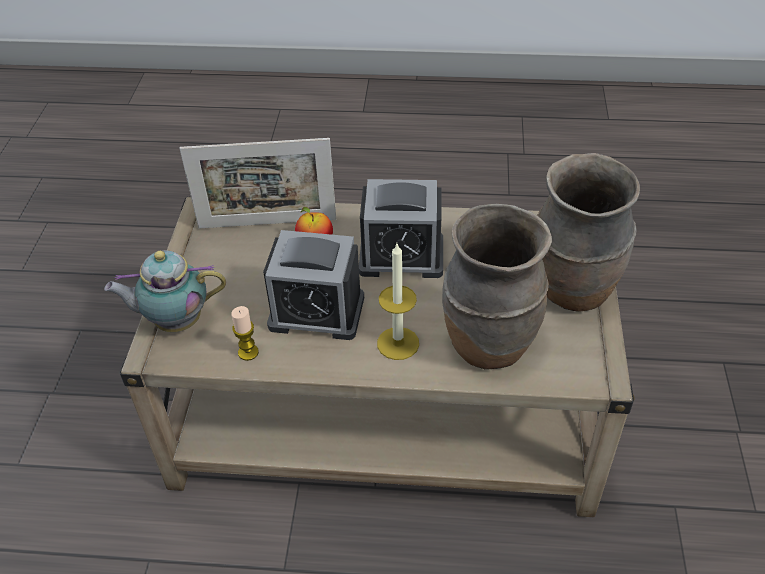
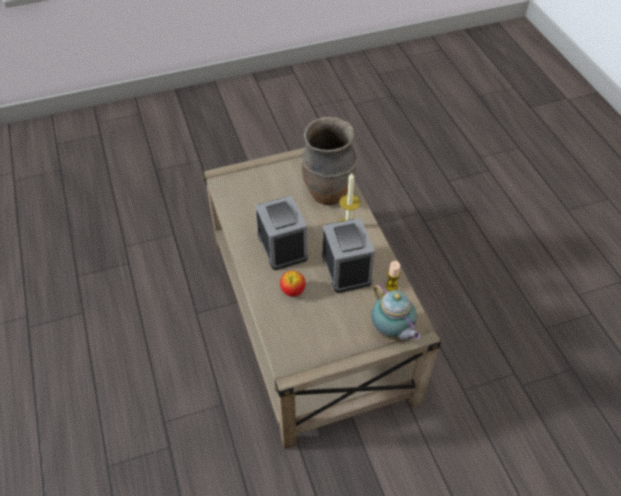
camera: 115 degrees left, 5 degrees up
(267, 223) = (286, 325): picture frame -> none
(572, 291) = (275, 170): brown vase -> none

